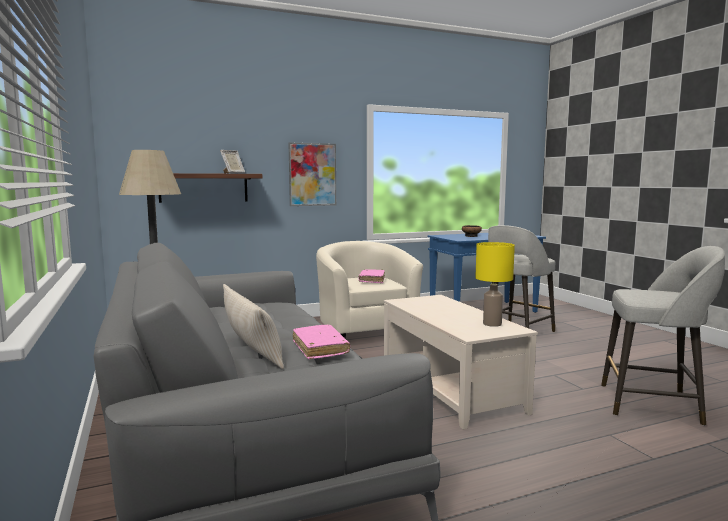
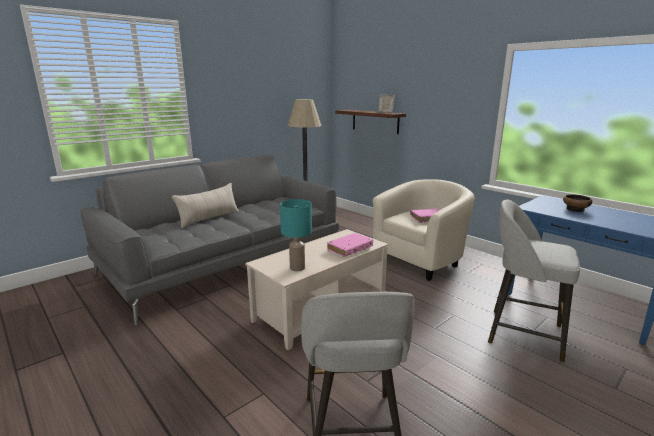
camera: 70 degrees right, 10 degrees up
(312, 174) = (446, 116): picture -> none
(320, 348) = (212, 229): pink book -> pink book (350, 249)
(492, 324) = (297, 268): yellow table lamp -> turquoise table lamp

